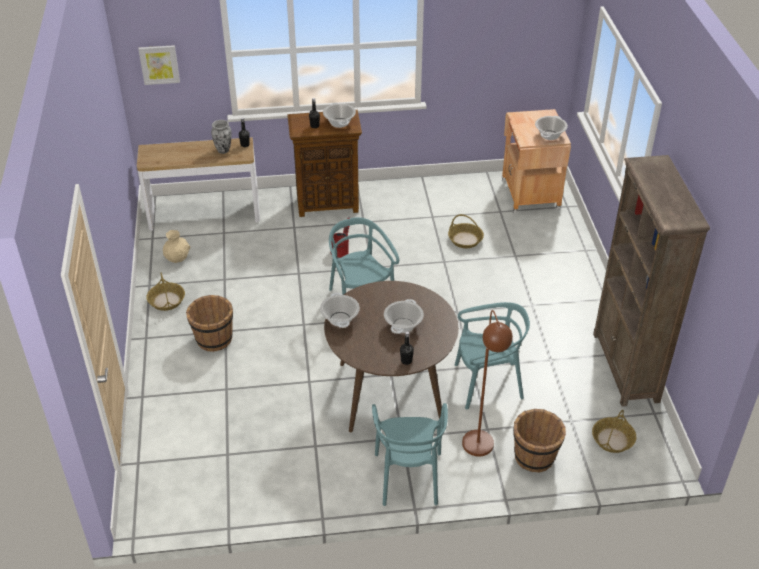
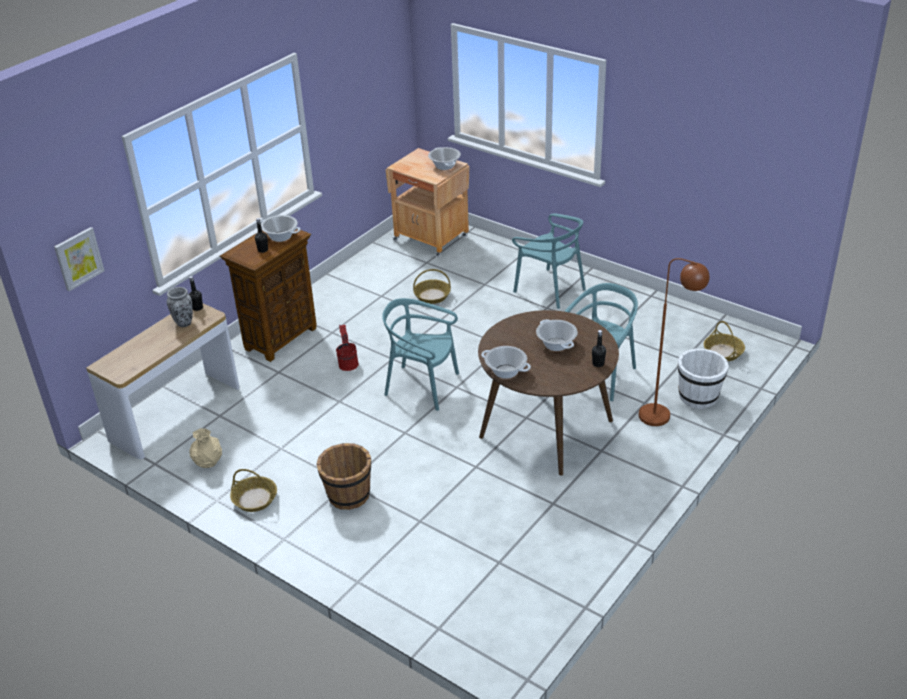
camera: 45 degrees left, 5 degrees down
(408, 477) = (646, 471): turquoise chair -> turquoise chair (550, 289)
(535, 457) = (698, 396): brown bucket -> white bucket
(625, 368) = (663, 306): brown bookcase -> none

